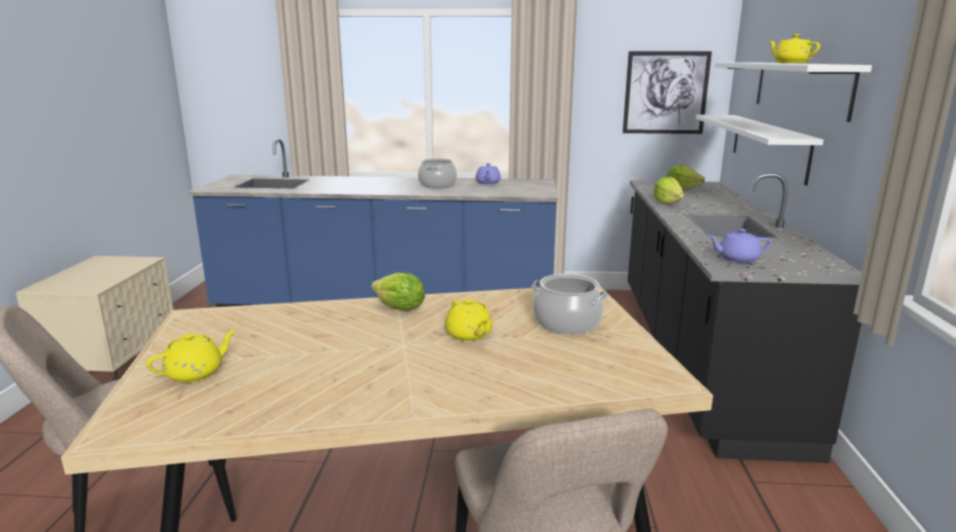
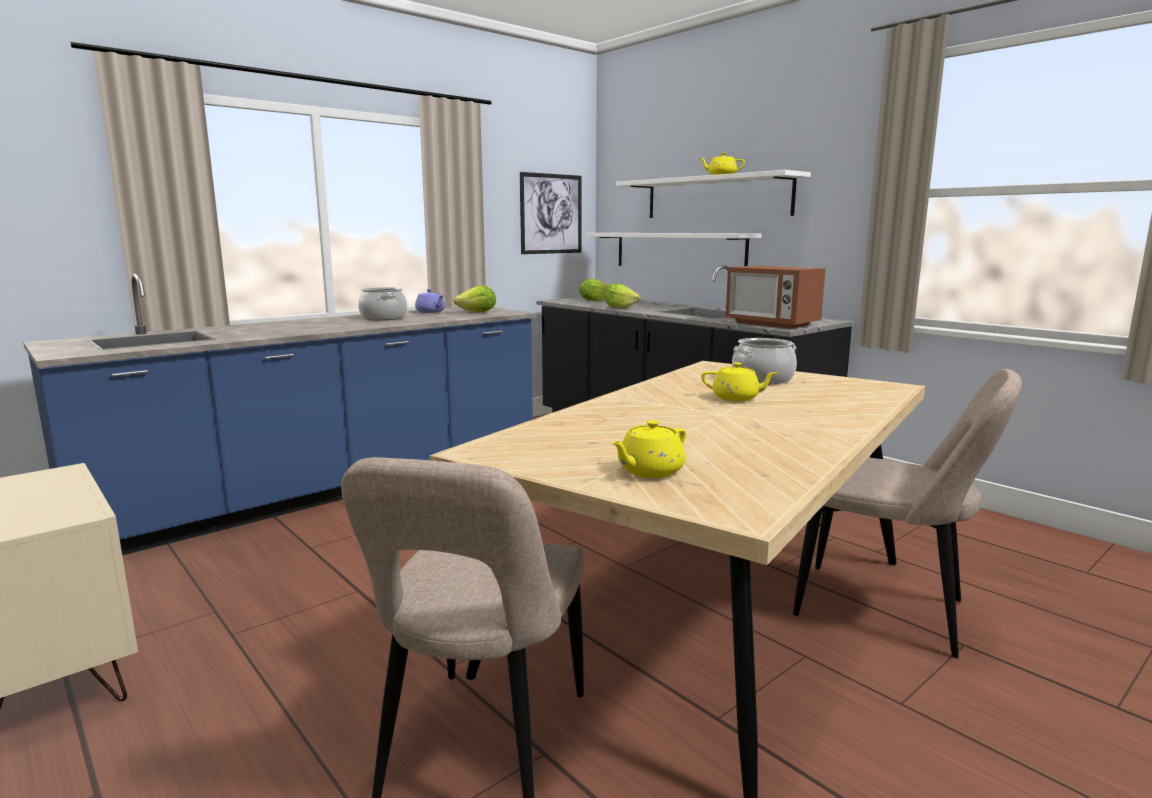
camera: 45 degrees left, 5 degrees down
(196, 373) = (649, 471): yellow teapot -> yellow teapot turned 135 degrees counterclockwise
(400, 309) = (638, 400): lettuce -> lettuce (477, 312)
(737, 259) = (772, 324): purple teapot -> microwave

